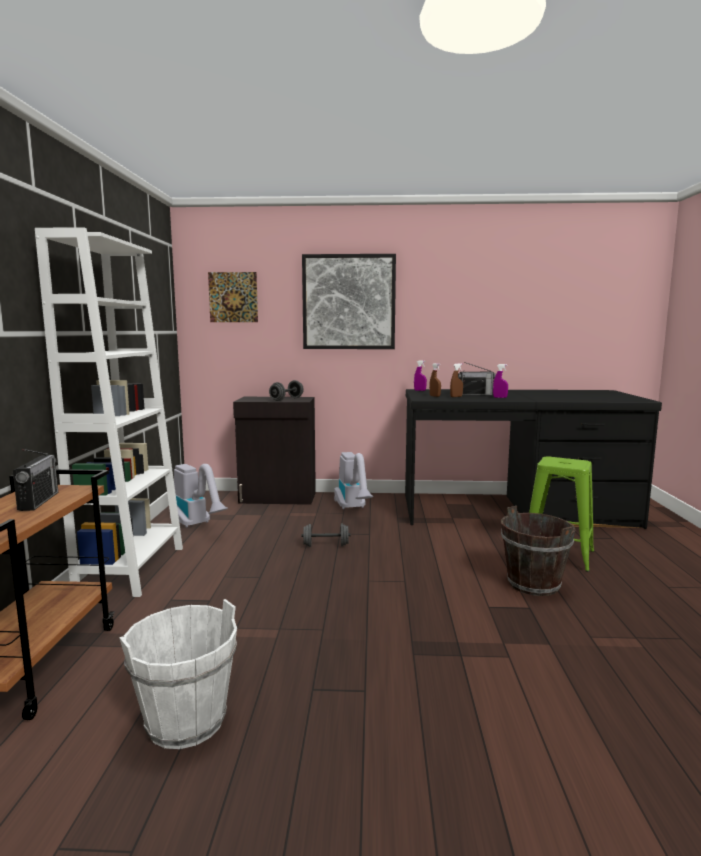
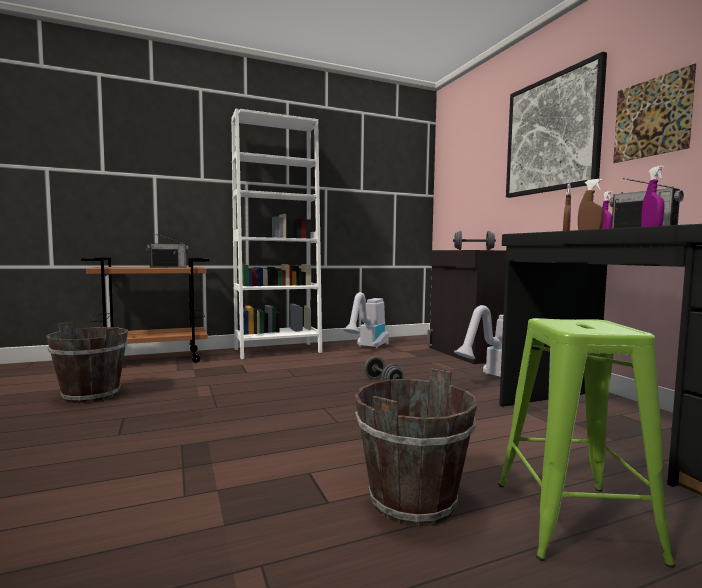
camera: 65 degrees right, 5 degrees down
(186, 720) = (92, 395): white bucket -> brown bucket
(233, 297) = (464, 156): picture -> picture (651, 117)

